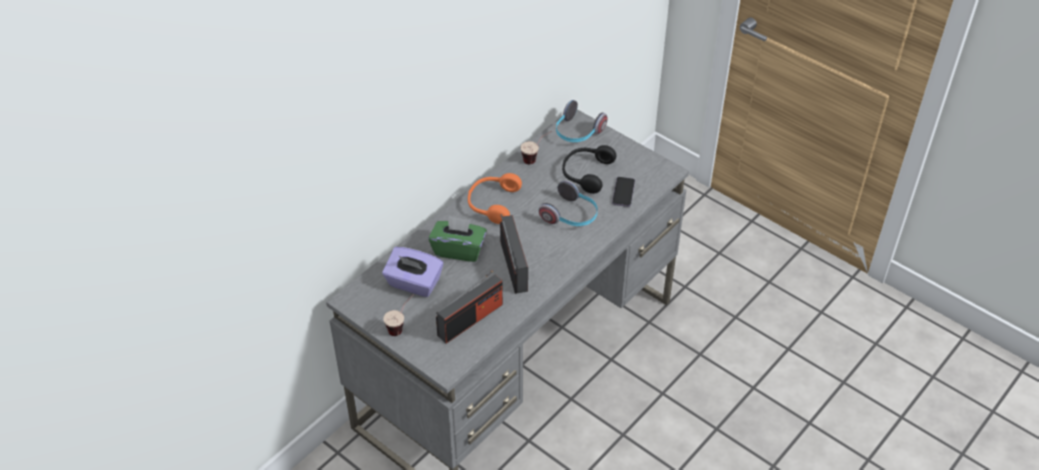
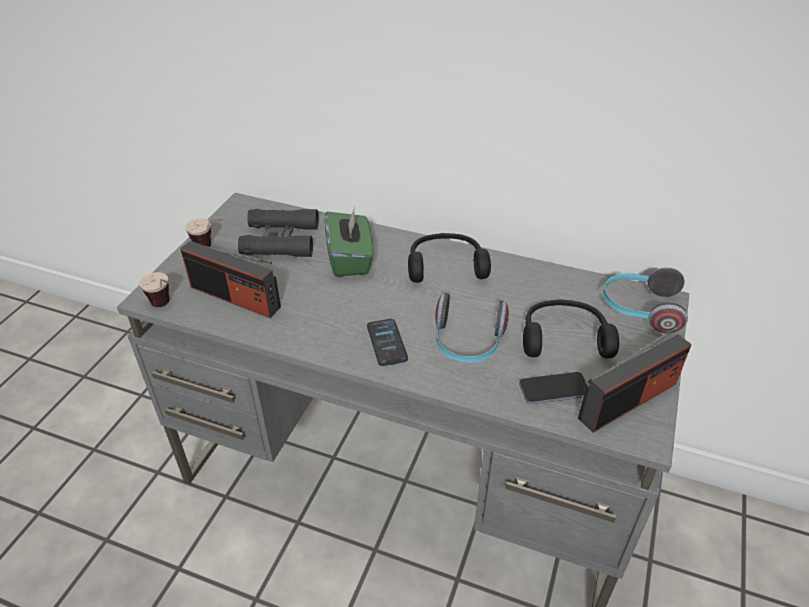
camera: 70 degrees right, 5 degrees down
(414, 283) = (280, 240): purple tissue box -> black binoculars
(492, 203) = (446, 266): orange headphones -> black headphones
(513, 265) = (344, 311): radio -> radio (628, 400)
(536, 158) = (556, 283): cup -> cup (166, 307)
(554, 252) = (387, 343): none -> phone

